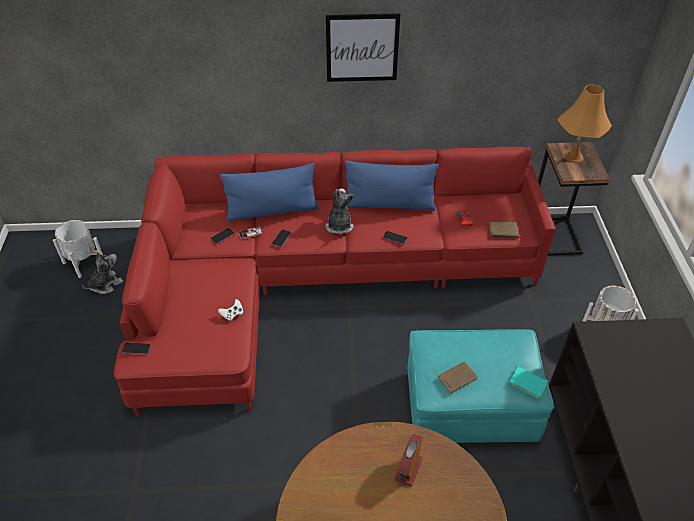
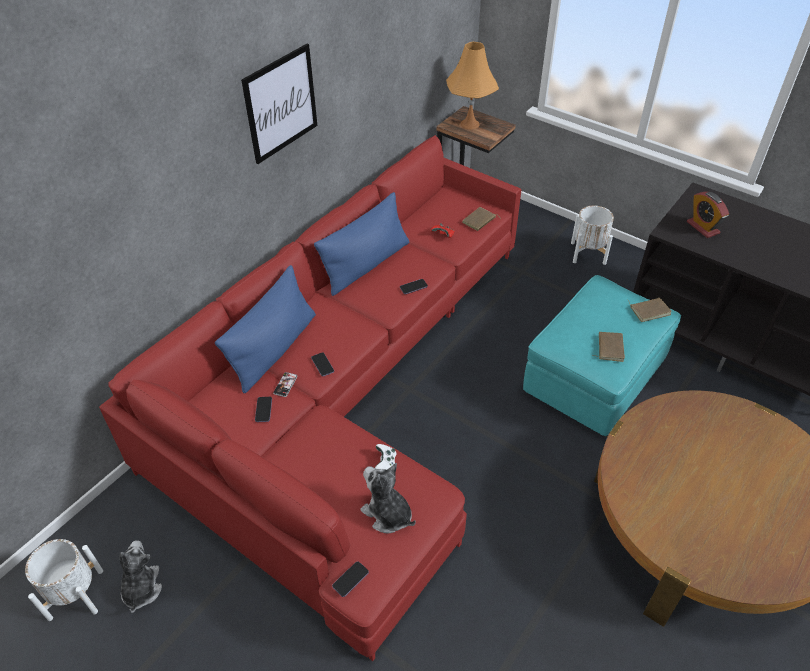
camera: 50 degrees left, 0 degrees up
(339, 225) = (353, 314): plush toy -> plush toy (387, 514)
(408, 469) = (677, 439): alarm clock -> alarm clock (703, 227)
(528, 382) = (649, 310): turquoise book -> brown book

